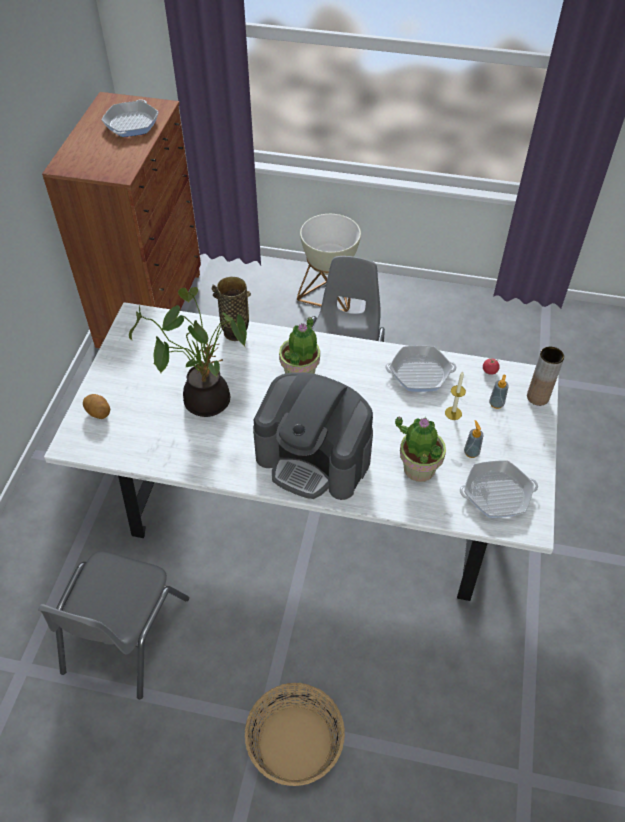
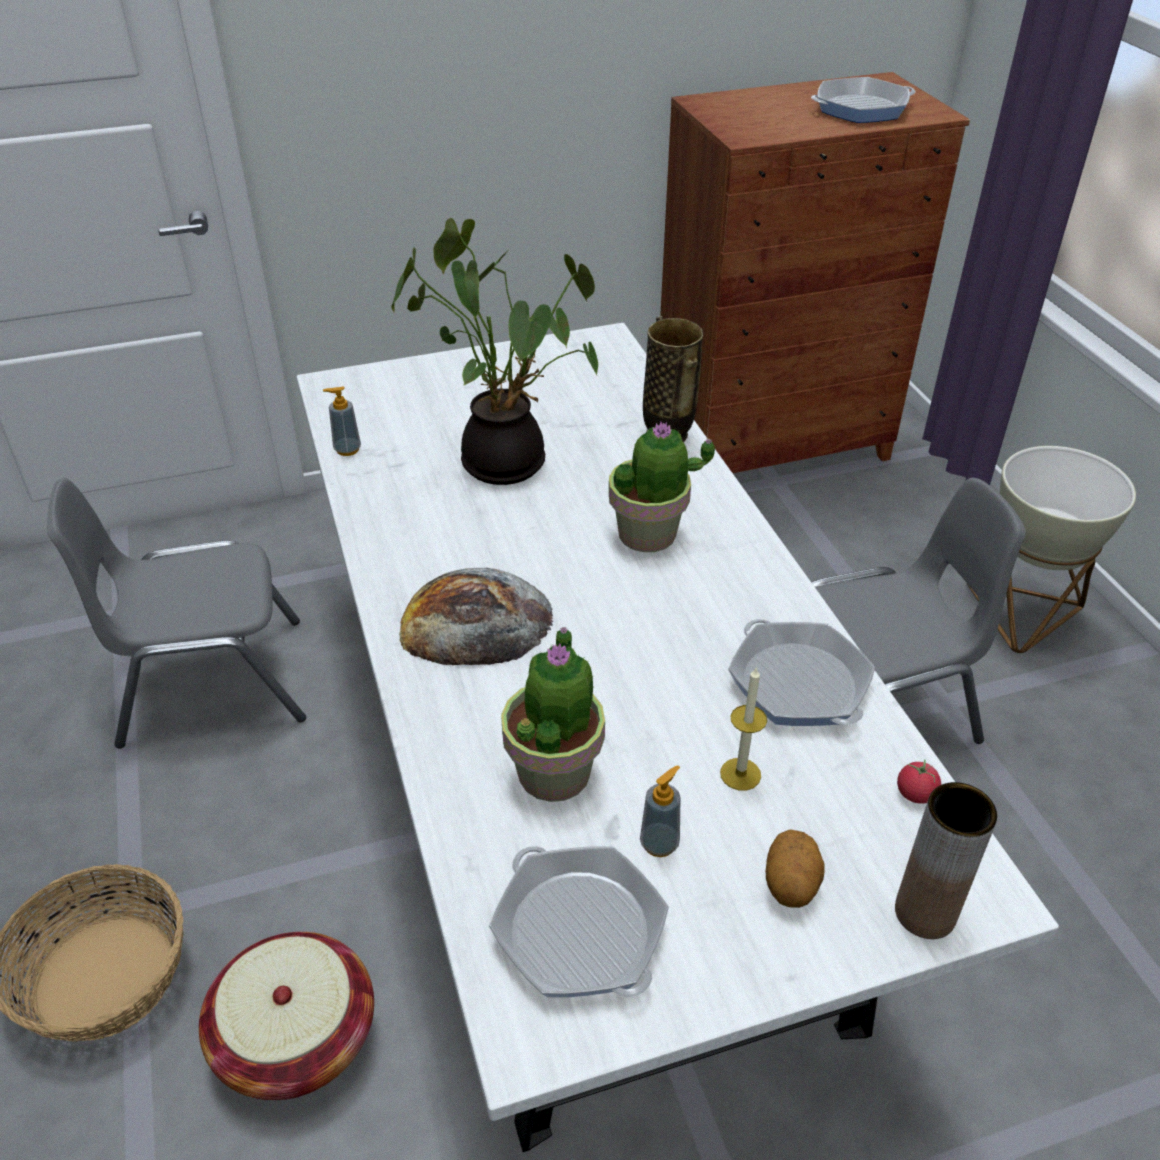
camera: 60 degrees right, 10 degrees down
(99, 413) = (403, 384): potato -> potato (791, 885)
(314, 458) = (475, 621): coffee machine -> bread
(375, 666) = (296, 1037): none -> basket
(496, 404) = (832, 839): soap dispenser -> soap dispenser (347, 449)

